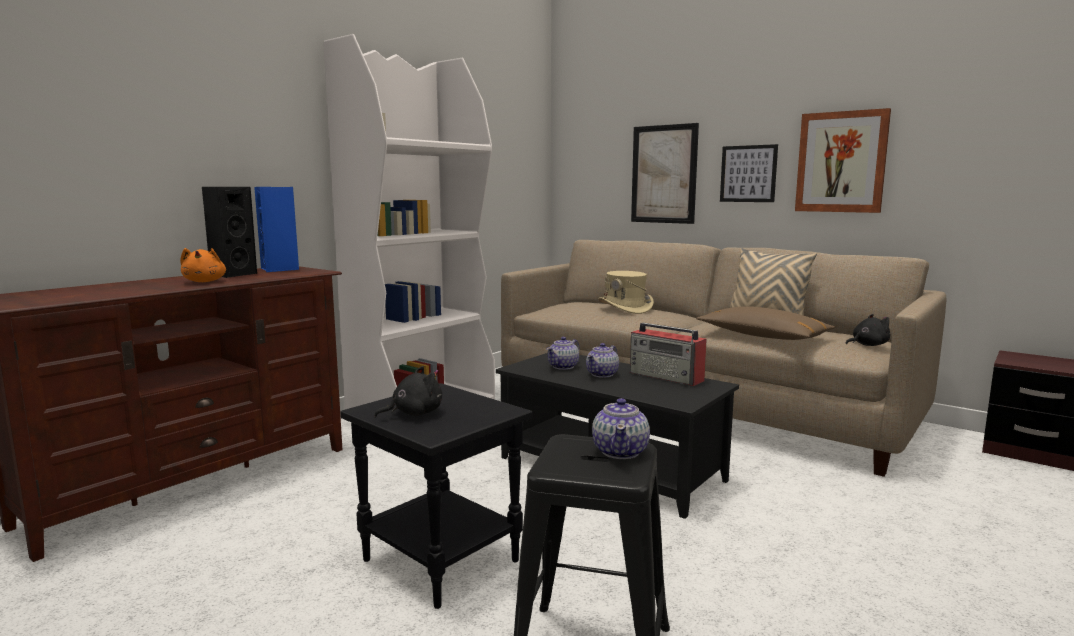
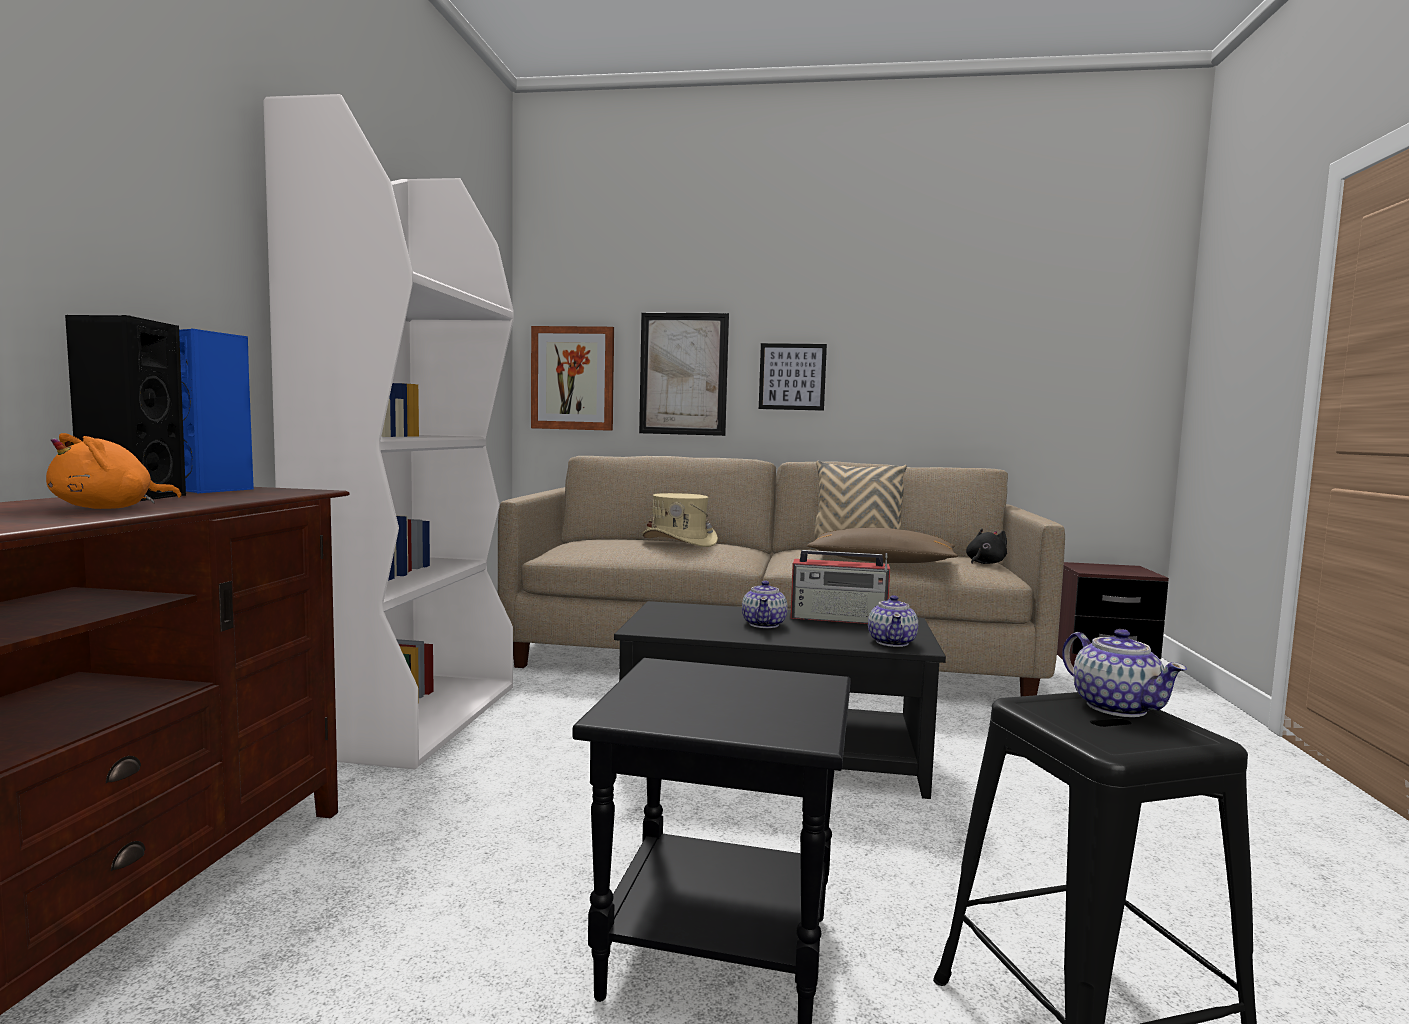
camera: 30 degrees left, 5 degrees down
(205, 281) = (110, 508): orange plush toy -> orange plush toy turned 75 degrees clockwise
(414, 413) = (706, 708): black plush toy -> none
(563, 366) = (699, 620): teapot -> teapot (892, 642)
(841, 162) = (897, 367): picture -> picture (573, 378)

